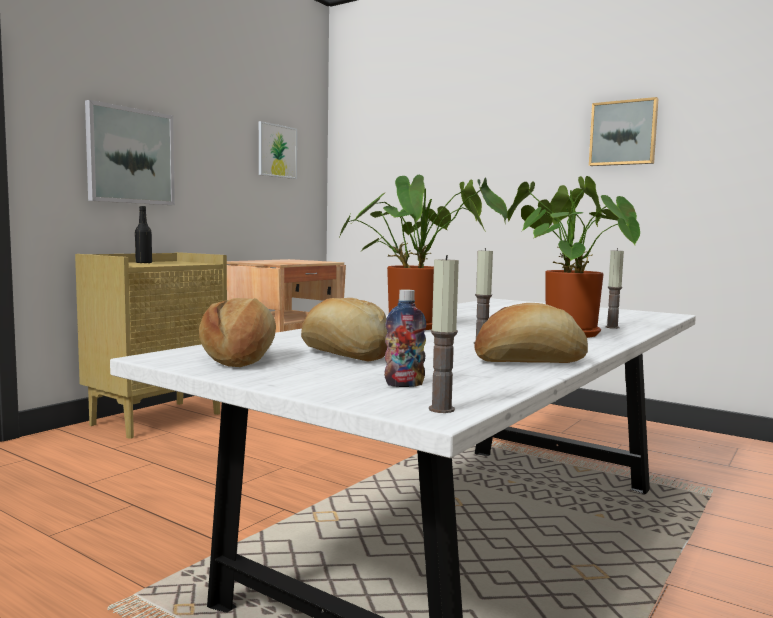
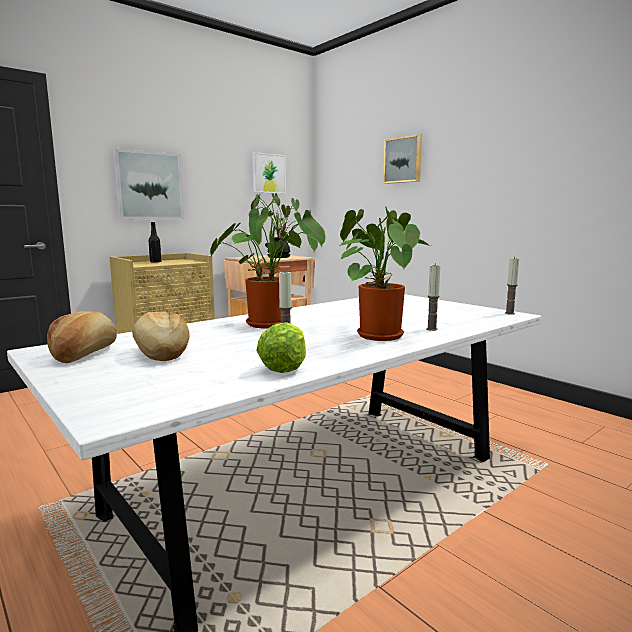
camera: 15 degrees right, 5 degrees up
(297, 261) = (278, 257): none -> potted plant
(404, 384) = (143, 387): bottle -> none
(441, 409) = (119, 416): candle -> candle (509, 313)
(529, 362) = (284, 367): bread -> lettuce
(623, 133) = (527, 149): picture -> picture (403, 160)

